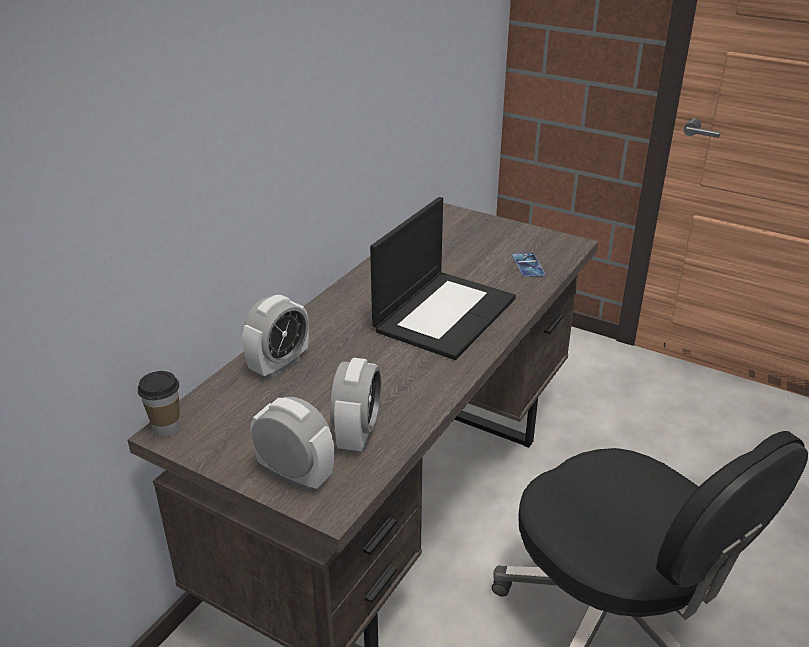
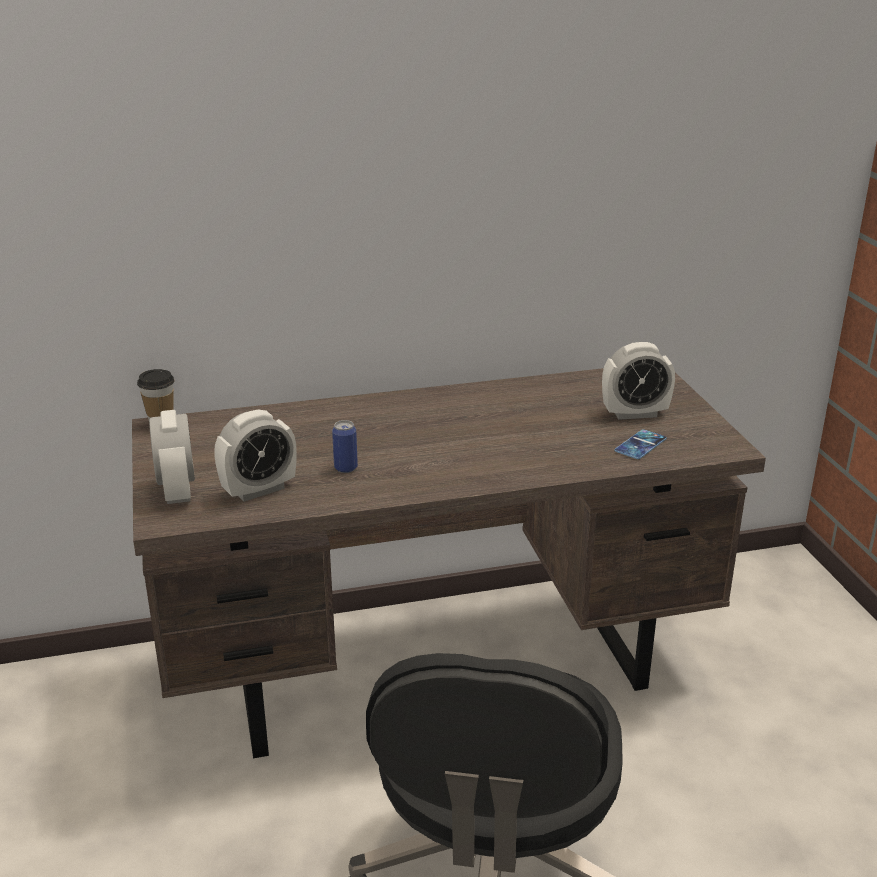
camera: 45 degrees right, 5 degrees down
(279, 365) = (294, 421): alarm clock -> alarm clock (635, 413)
(386, 380) = (345, 468): none -> can
(444, 313) = (484, 446): laptop -> none

